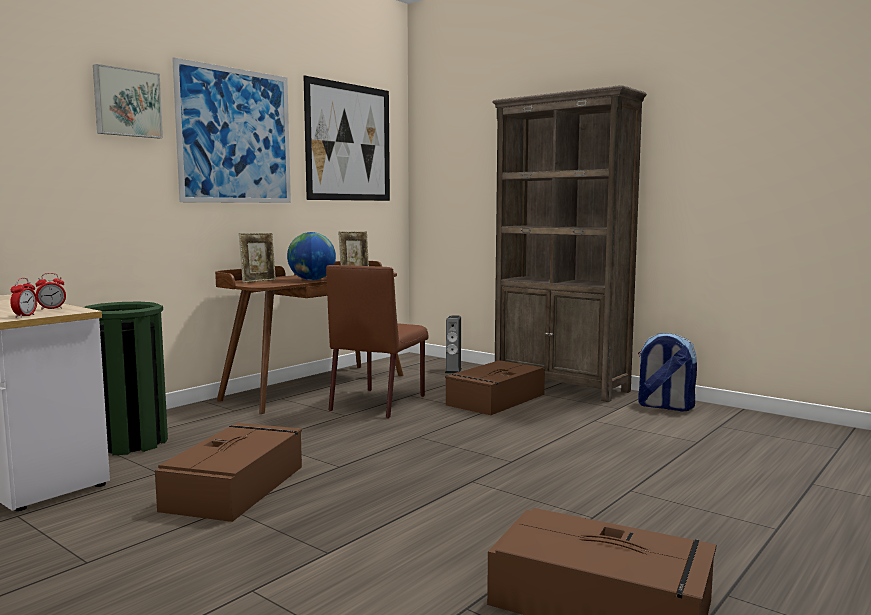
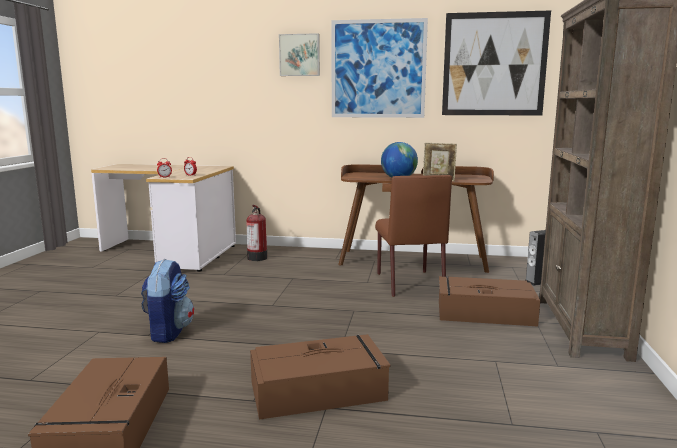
camera: 60 degrees right, 5 degrees up
(128, 443) = (257, 257): green trash can -> fire extinguisher
(236, 486) = (219, 293): brown storage box -> brown storage box (320, 390)
(258, 281) = (370, 175): picture frame -> none
(379, 402) = (409, 283): brown chair -> brown chair turned 90 degrees counterclockwise
(664, 406) = (613, 388): backpack -> backpack (168, 332)

